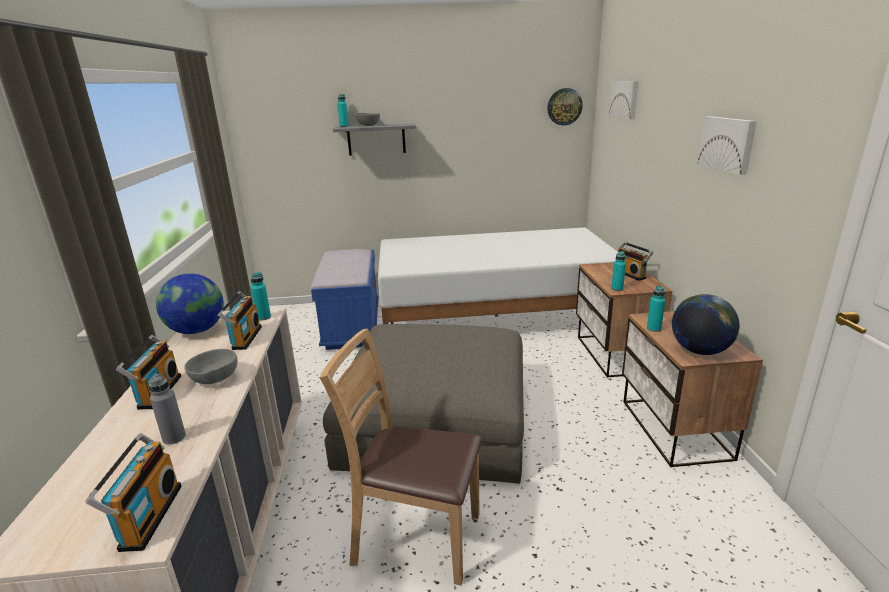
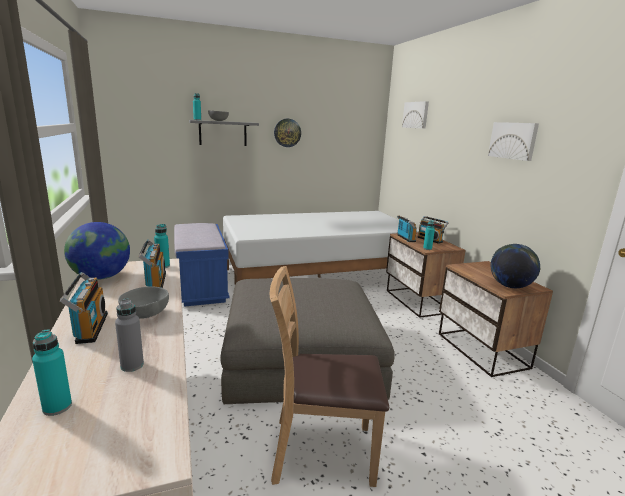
camera: 15 degrees left, 5 degrees down
(147, 517) = (146, 439): radio -> radio (405, 238)
(564, 106) = (365, 120): wall clock -> wall clock (287, 133)
(653, 329) = (470, 273): turquoise bottle -> turquoise bottle (57, 407)

